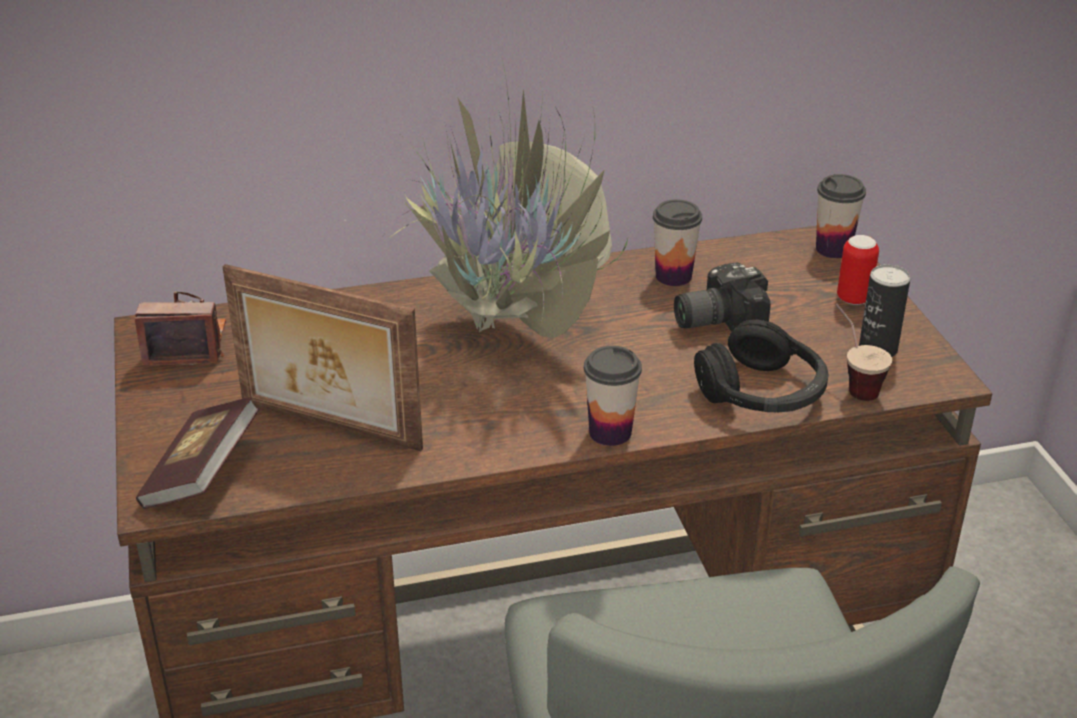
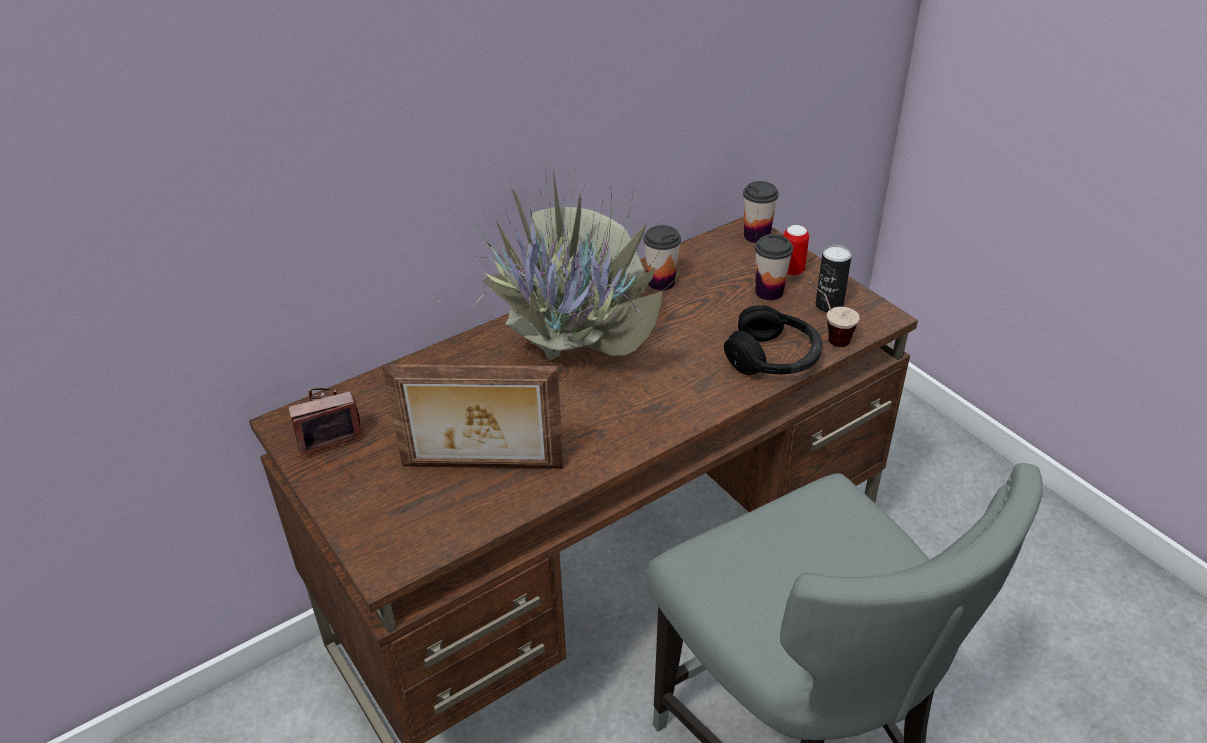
camera: 20 degrees left, 5 degrees up
(202, 475) = (407, 535): book -> none
(610, 432) = (689, 416): cup -> cup (769, 292)
(715, 318) = (709, 308): camera -> none

